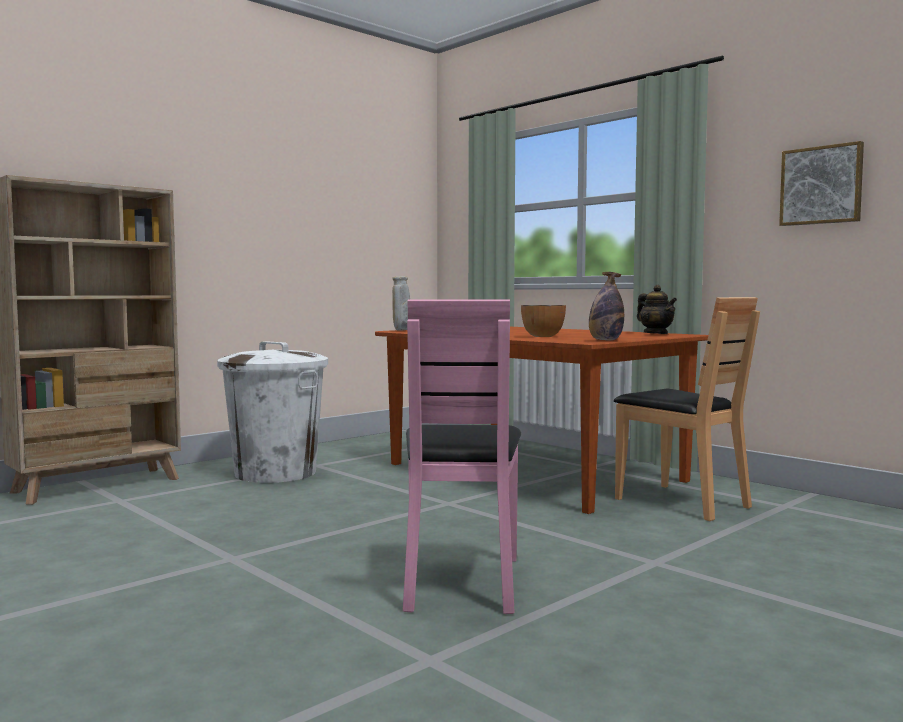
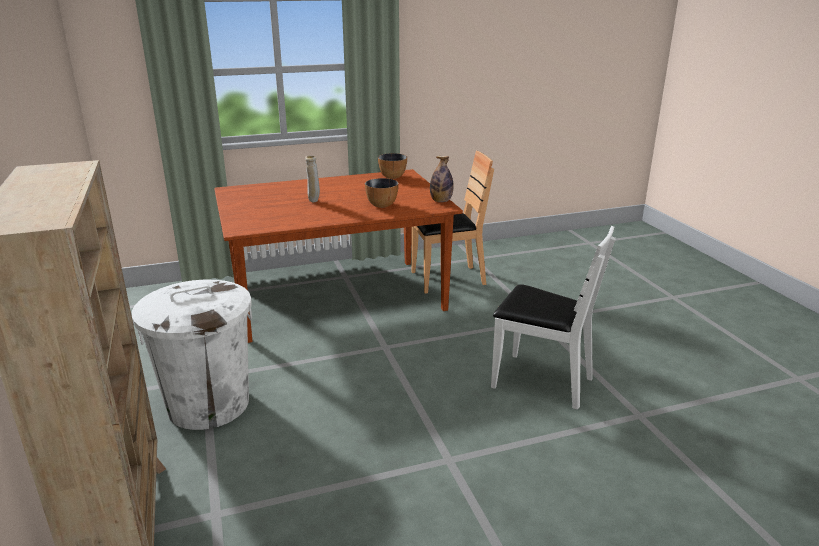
camera: 65 degrees left, 20 degrees up
(401, 330) = (237, 227): beige vase -> beige vase (314, 201)
(461, 582) = (541, 381): pink chair -> white chair
(656, 334) = (392, 177): teapot -> bowl
(821, 185) = (463, 67): picture -> none

